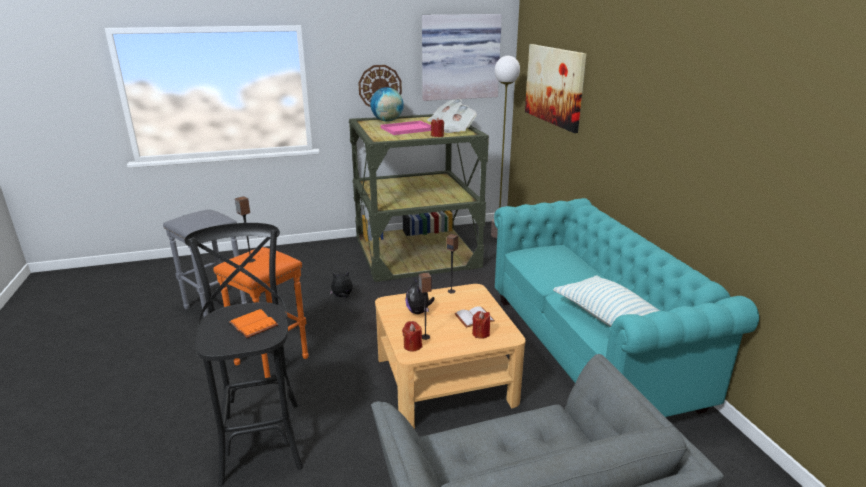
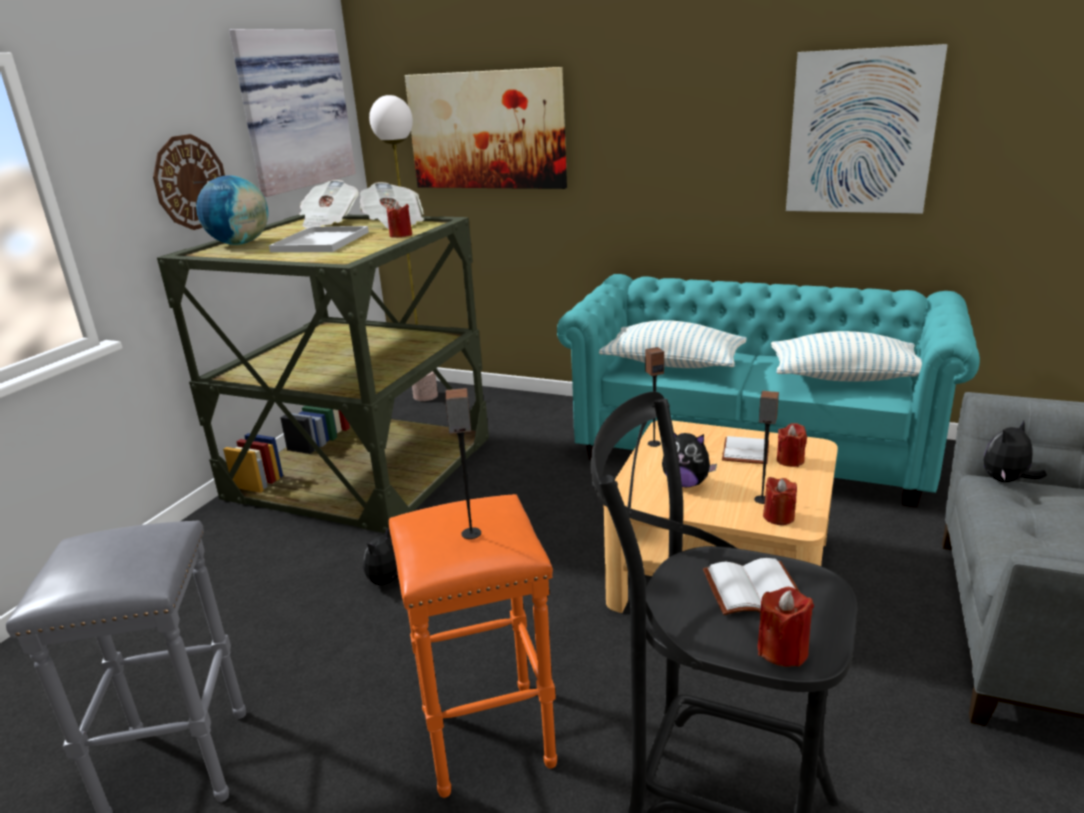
camera: 50 degrees left, 0 degrees up
(213, 340) = (782, 650): none -> red candle
(255, 324) = (753, 588): orange book -> white book
(407, 129) = (321, 242): pink tray -> white tray
(545, 263) = (673, 364): none -> pillow
(562, 420) = (1006, 481): none -> plush toy
(719, 144) = (861, 133): none -> picture

